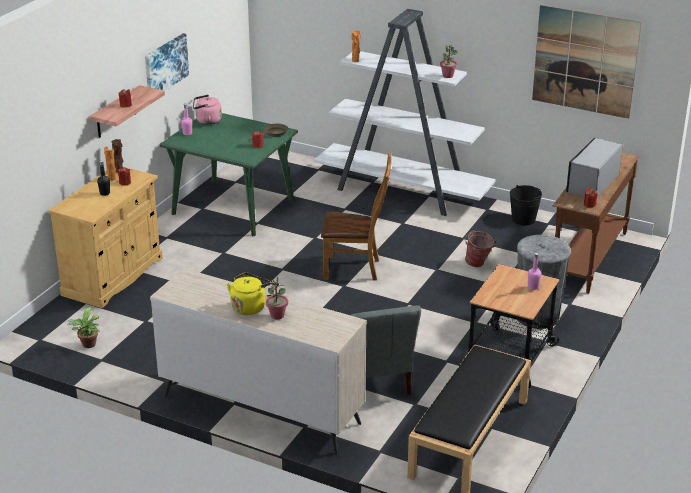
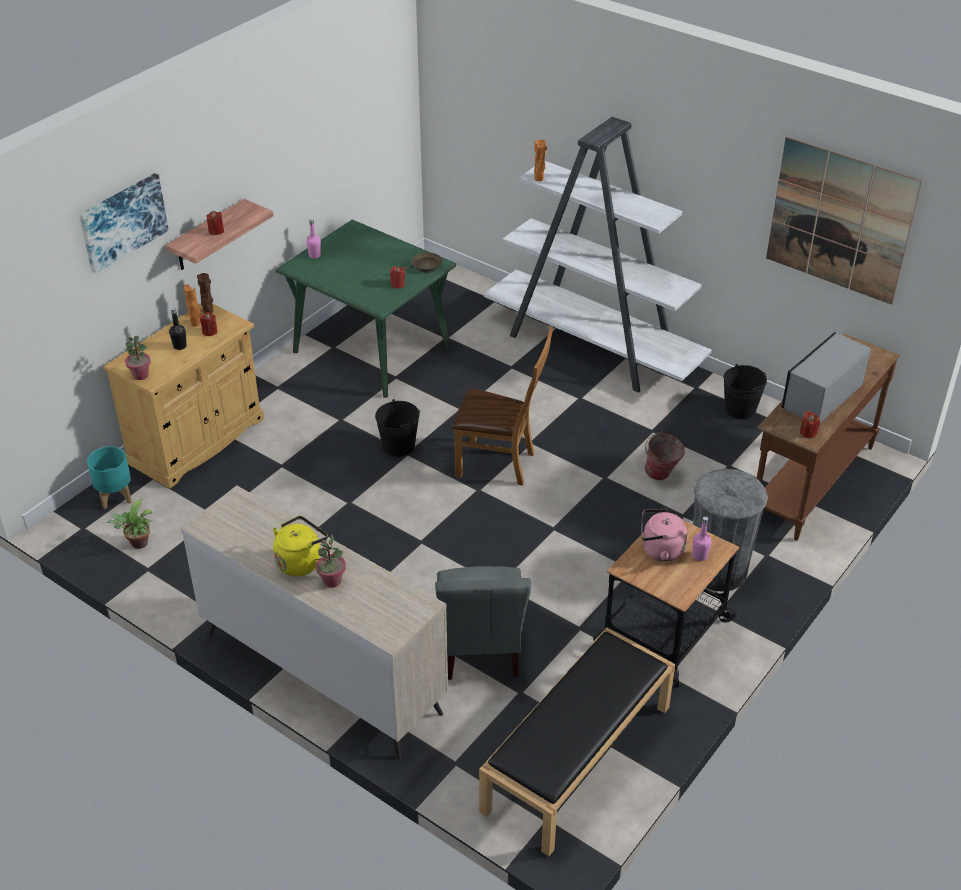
camera: 10 degrees right, 10 degrees up
(59, 318) = (115, 497): none -> turquoise planter
(165, 65) = (285, 169): picture -> picture (122, 221)
(207, 121) = (344, 237): pink kettle -> pink kettle (659, 550)
(274, 265) = (399, 446): none -> black bucket
(448, 76) = (654, 216): potted plant -> potted plant (140, 375)

